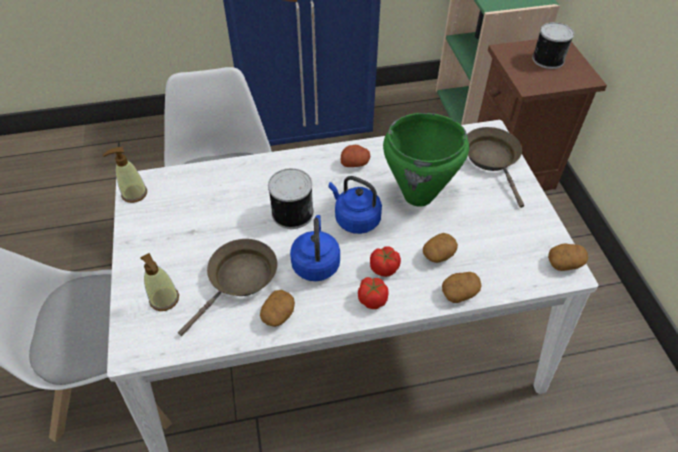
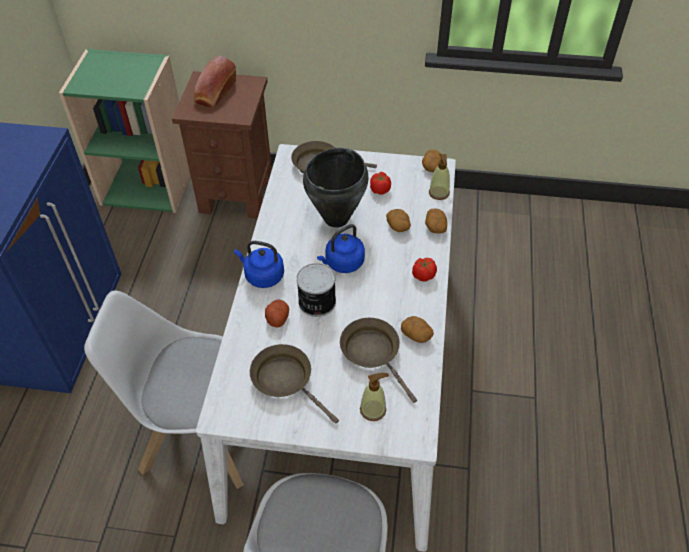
camera: 70 degrees left, 0 degrees up
(134, 194) = (233, 418): soap dispenser -> soap dispenser (439, 193)
(185, 217) = (286, 380): none -> brown frying pan
(316, 263) = (376, 299): blue kettle -> blue kettle (262, 276)
(355, 163) = (280, 245): potato -> potato (277, 318)
(384, 268) = (398, 260): tomato -> tomato (380, 189)
(419, 196) = (337, 218): green cooking pot -> black cooking pot
(547, 59) = (215, 93): can -> bread

